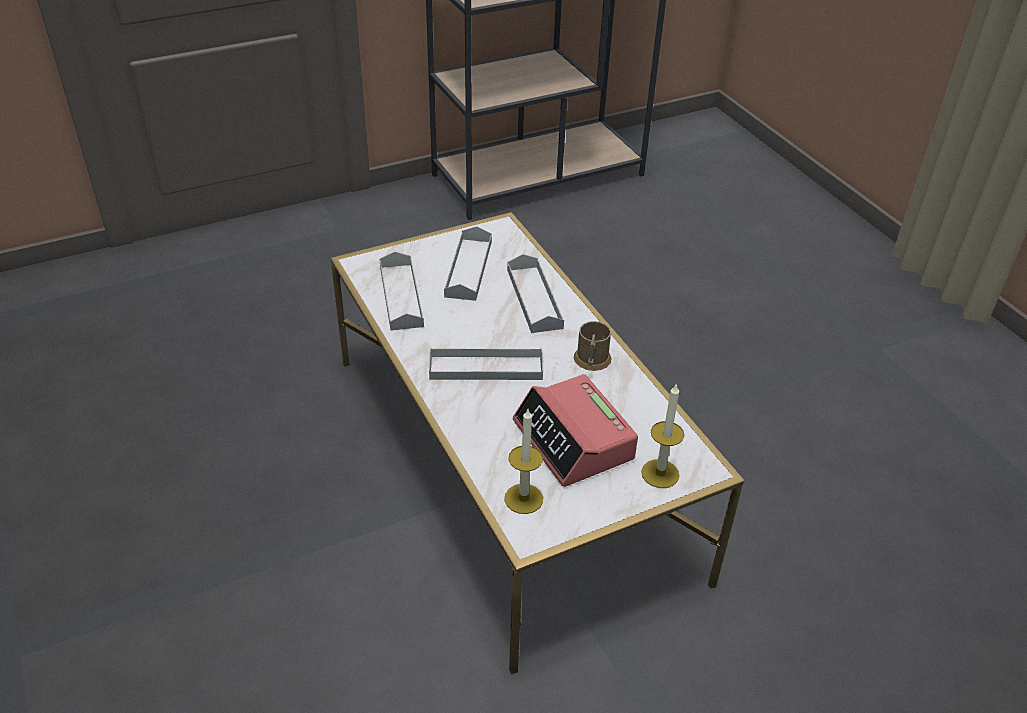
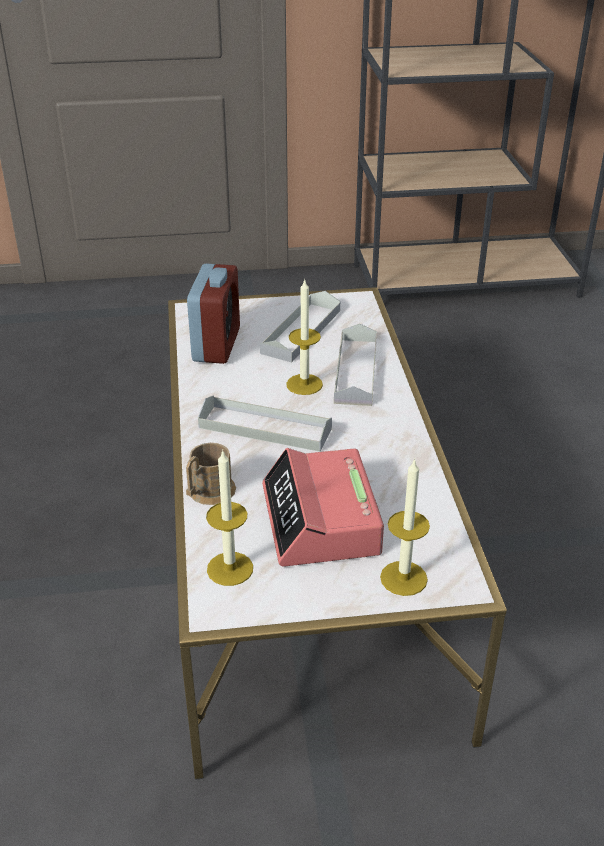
camera: 20 degrees right, 5 degrees down
(401, 296) = (216, 345): grey tray -> alarm clock
(497, 320) = (304, 384): none -> candle
(591, 362) = (385, 444): brown mug -> brown mug (207, 493)

